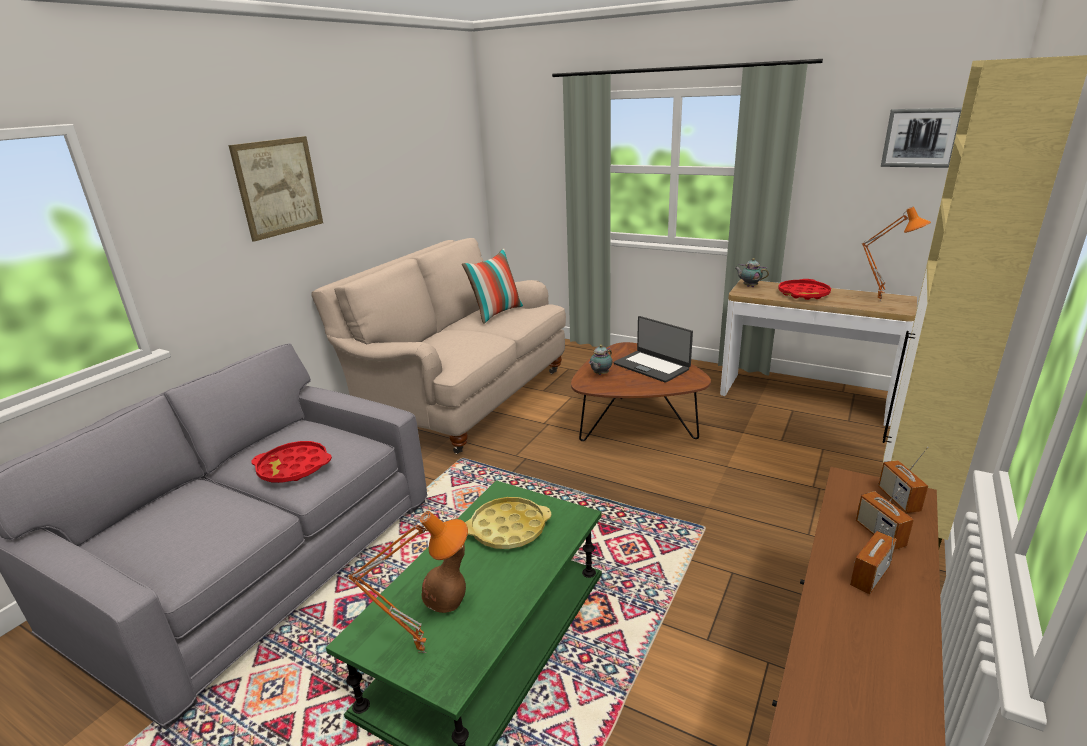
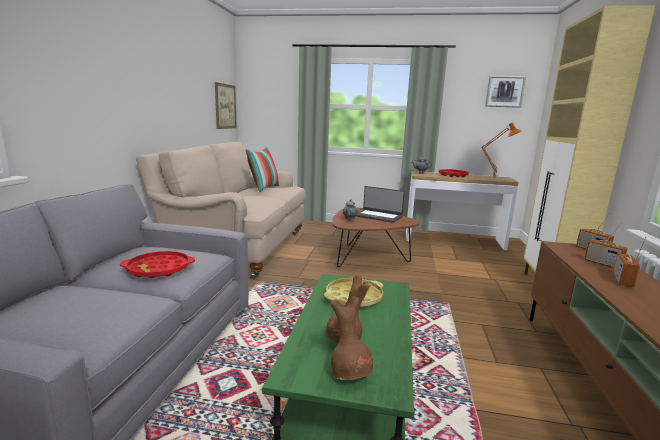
camera: 20 degrees left, 10 degrees down
(278, 187) = (120, 71): picture -> picture (225, 106)
(423, 649) = (350, 374): orange table lamp -> brown vase

